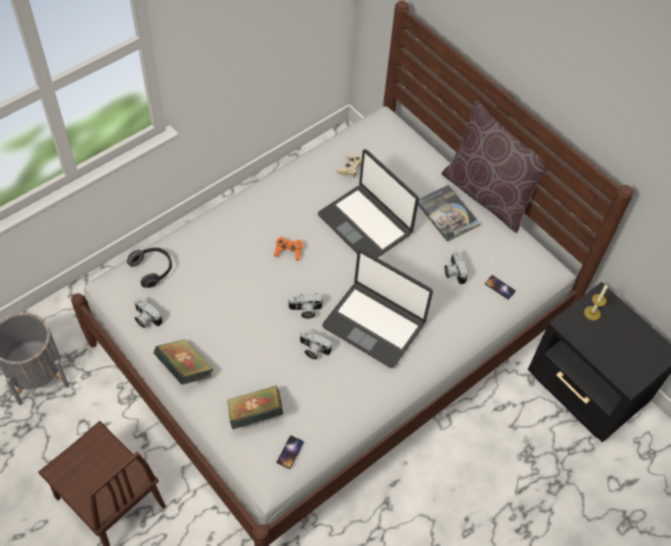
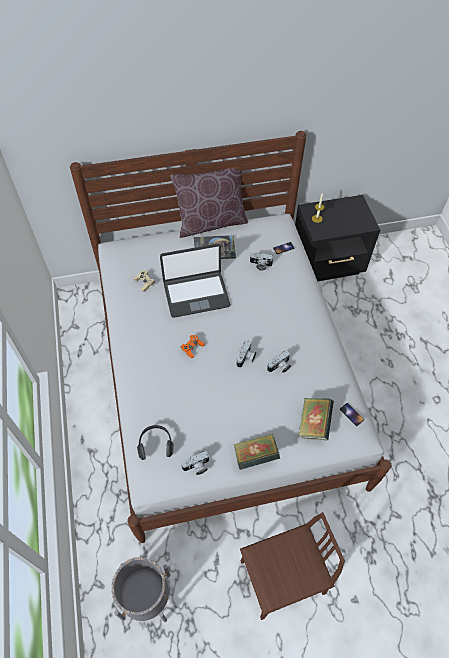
camera: 60 degrees left, 0 degrees up
(374, 324) = (278, 324): laptop -> none

